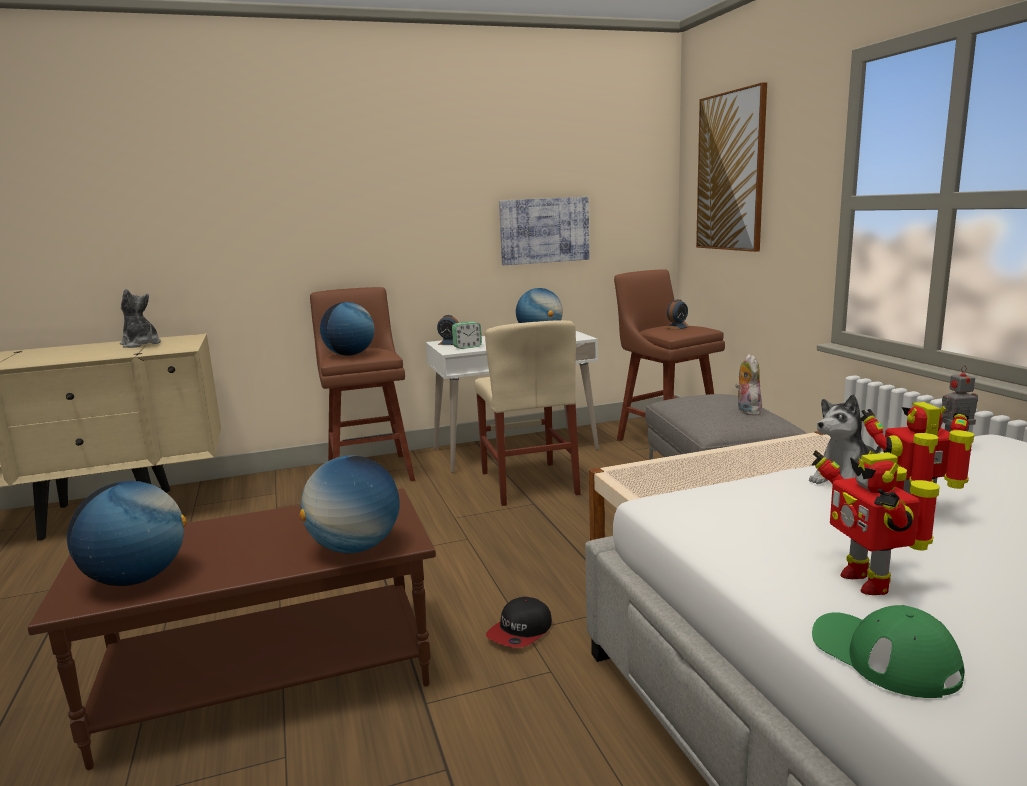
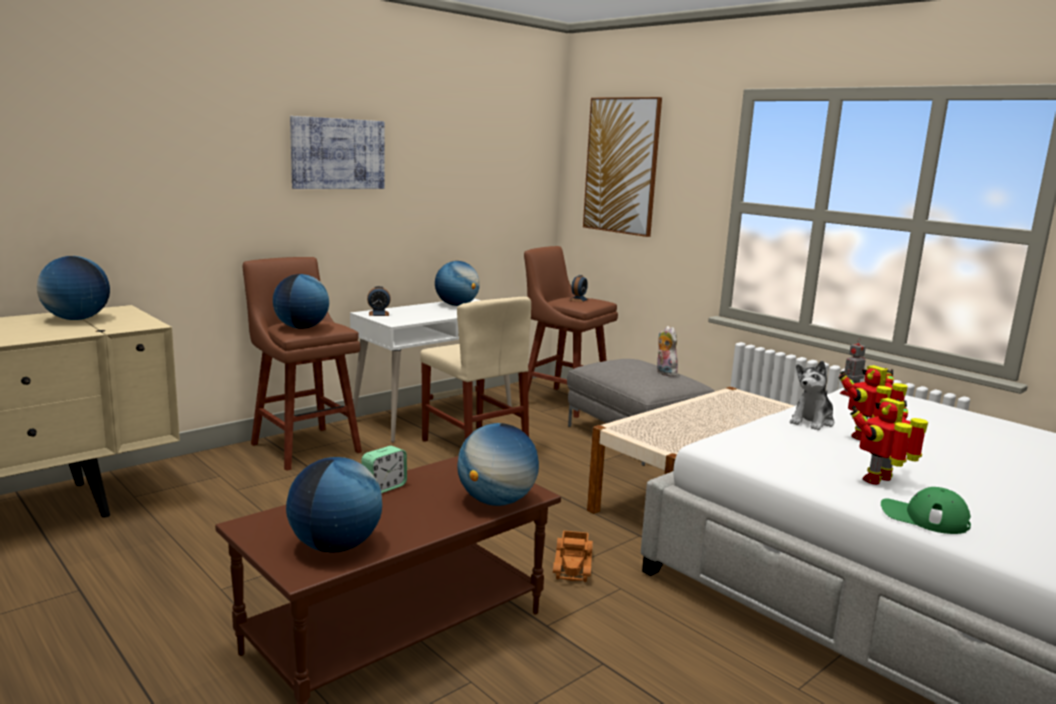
camera: 25 degrees left, 0 degrees up
(141, 344) = (77, 319): plush toy -> globe
(467, 347) = (404, 318): alarm clock -> alarm clock (384, 487)
(520, 631) = (574, 564): cap -> toy truck
(544, 230) = (455, 205): picture -> picture (338, 154)
(867, 581) = (880, 480): toy robot -> toy robot turned 90 degrees clockwise

